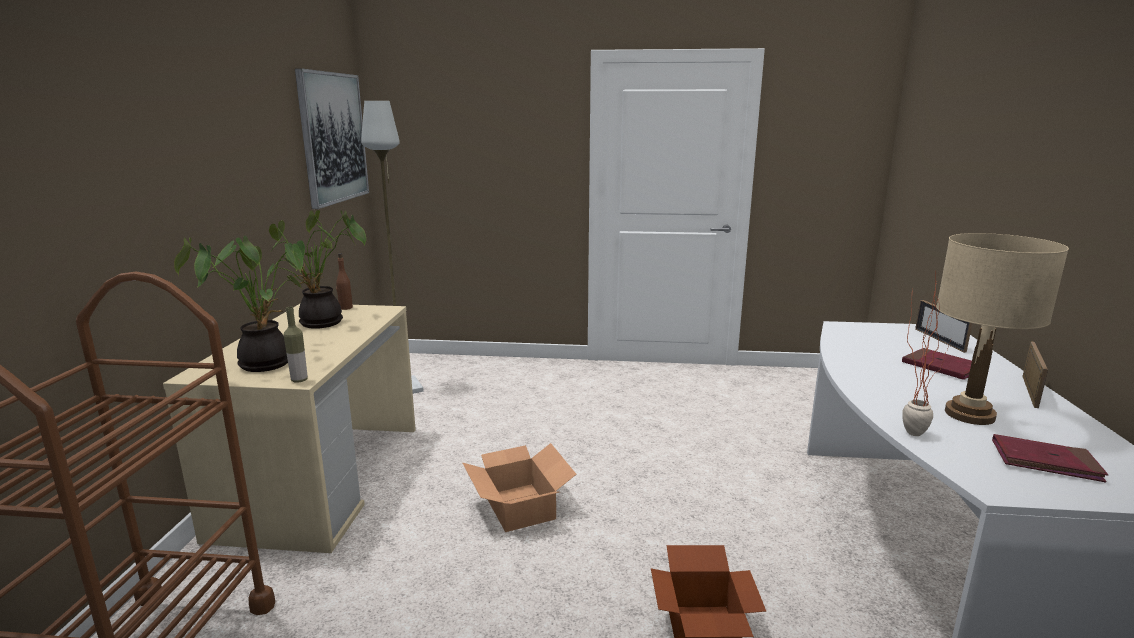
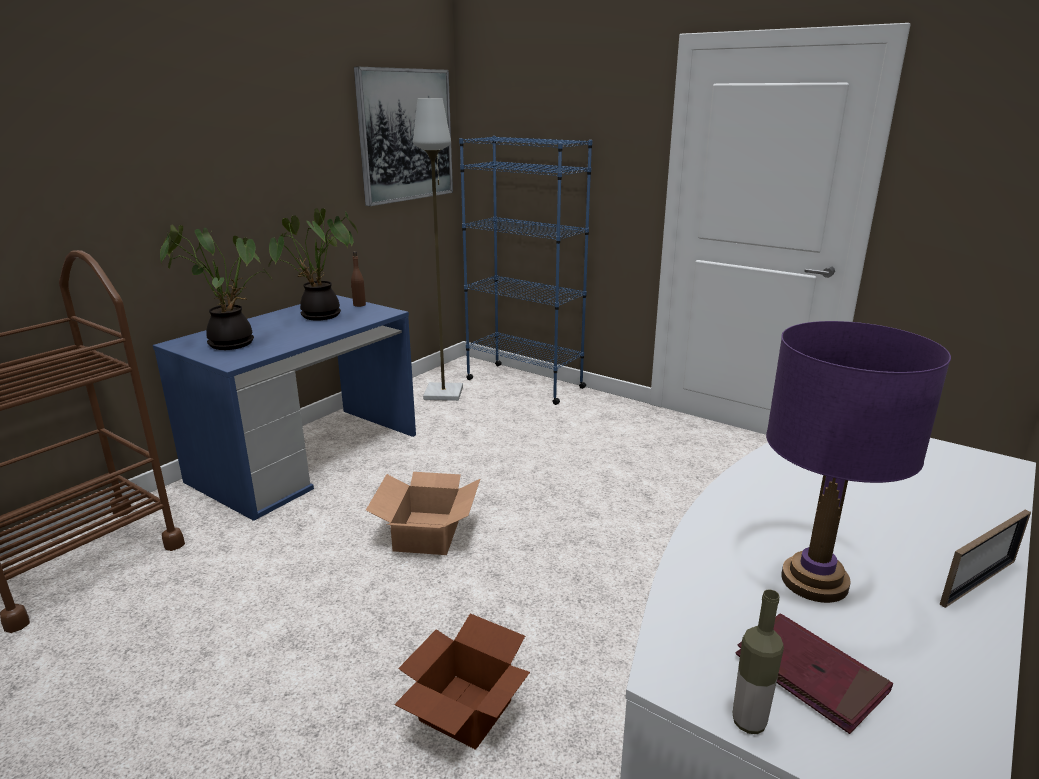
camera: 30 degrees right, 5 degrees up
(299, 380) = (231, 363): bottle -> bottle (749, 722)
(322, 478) = (306, 457): beige desk -> blue desk
(468, 364) = (524, 383): none -> blue bookcase
(910, 429) = (694, 572): potted plant -> none
(939, 340) = (963, 476): picture frame -> none
(941, 367) = (893, 512): red book -> none
(969, 414) = (814, 581): beige table lamp -> purple table lamp

